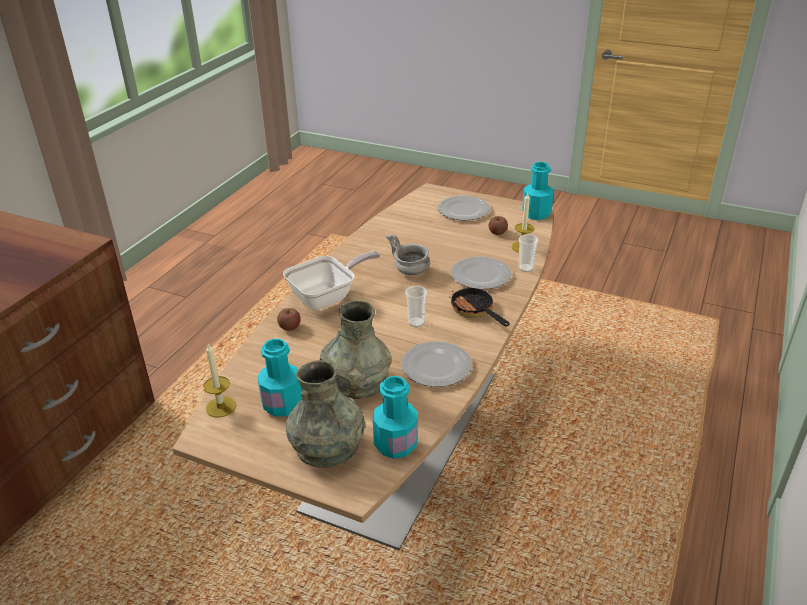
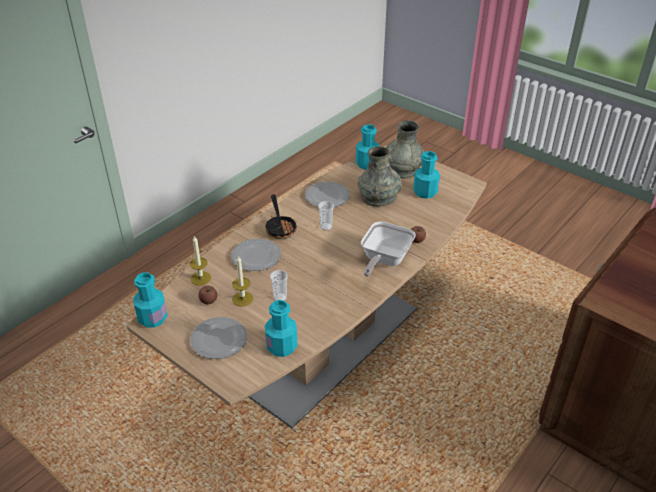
camera: 165 degrees left, 5 degrees up
(221, 407) = (462, 197): candle -> candle (242, 299)
(328, 297) = (384, 260): frying pan -> frying pan turned 45 degrees counterclockwise
(405, 214) = (281, 346): none -> turquoise bottle
(410, 271) = (309, 272): grey bowl -> none
(526, 268) = (216, 256): cup -> cup (280, 298)

